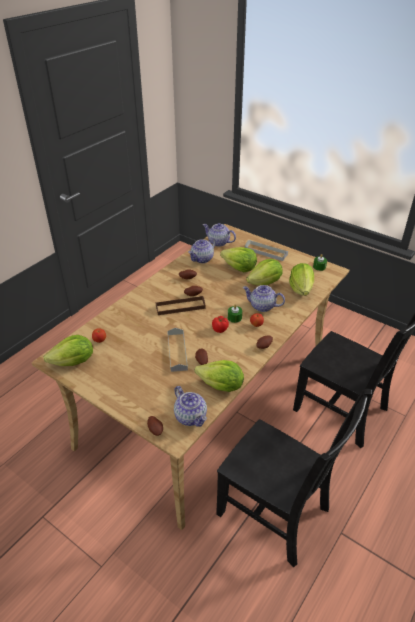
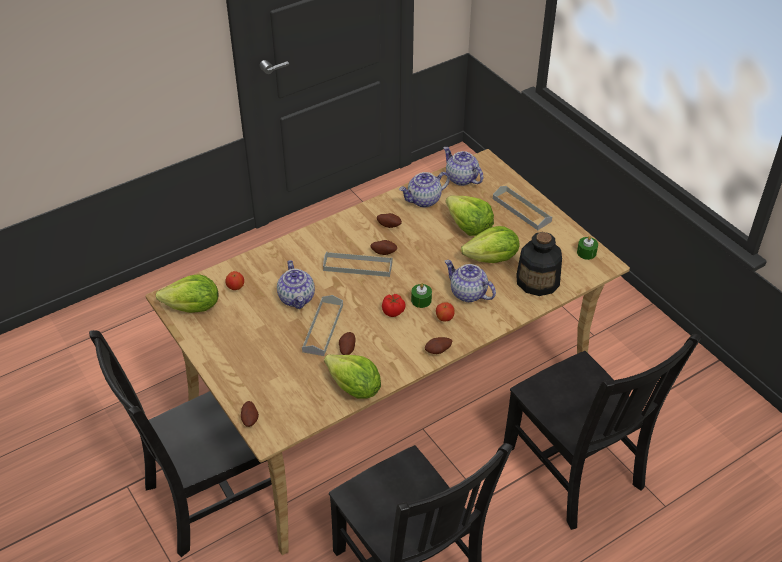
camera: 20 degrees right, 5 degrees up
(110, 504) = (210, 497): none -> black chair
(180, 307) = (358, 266): brown tray -> grey tray
(191, 417) = (298, 416): teapot -> teapot (297, 298)
(301, 289) = (538, 281): lettuce -> bottle

